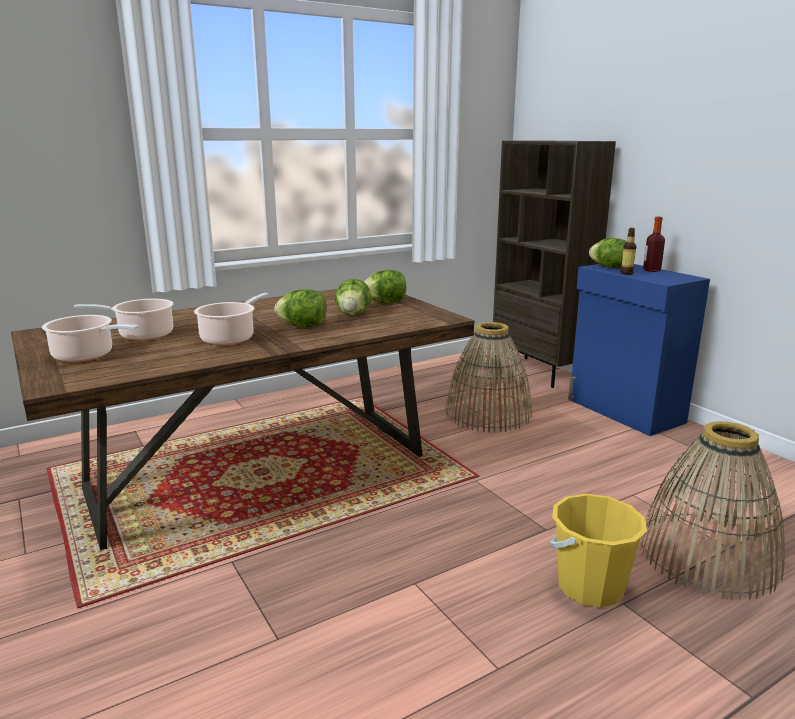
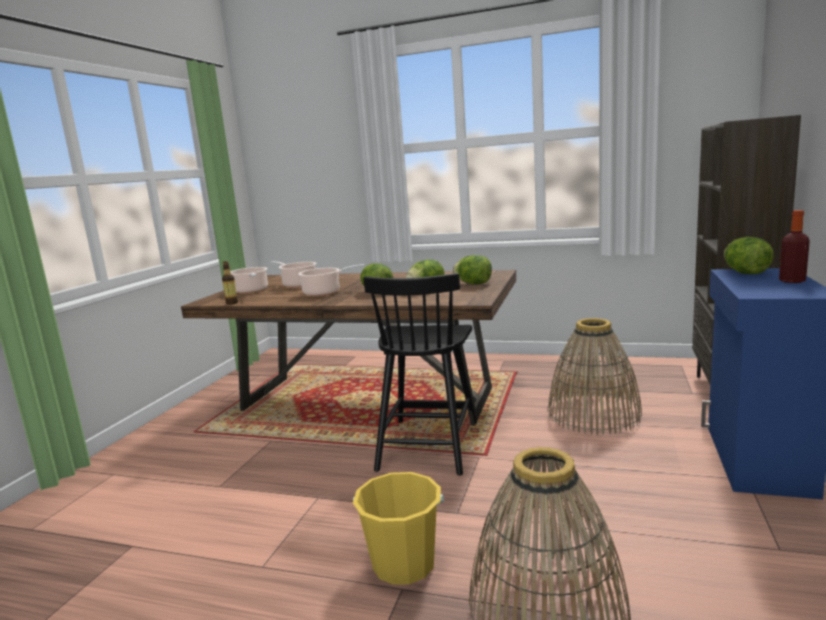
camera: 50 degrees right, 5 degrees down
(415, 488) = (428, 444): none -> black chair
(626, 273) = (742, 280): bottle -> bottle (232, 303)

